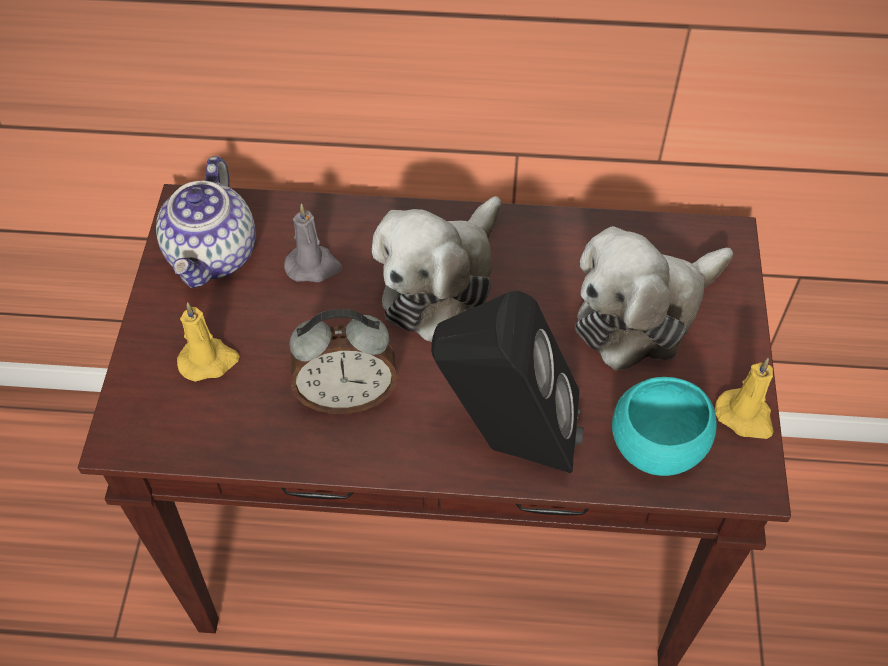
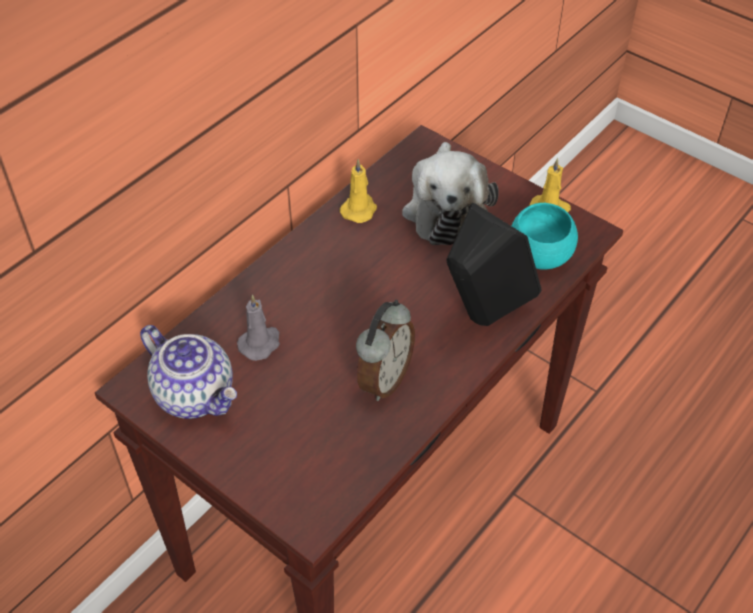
camera: 55 degrees left, 5 degrees down
(209, 361) = (288, 441): yellow candle -> yellow candle (359, 209)
(441, 283) = (337, 286): plush toy -> none

